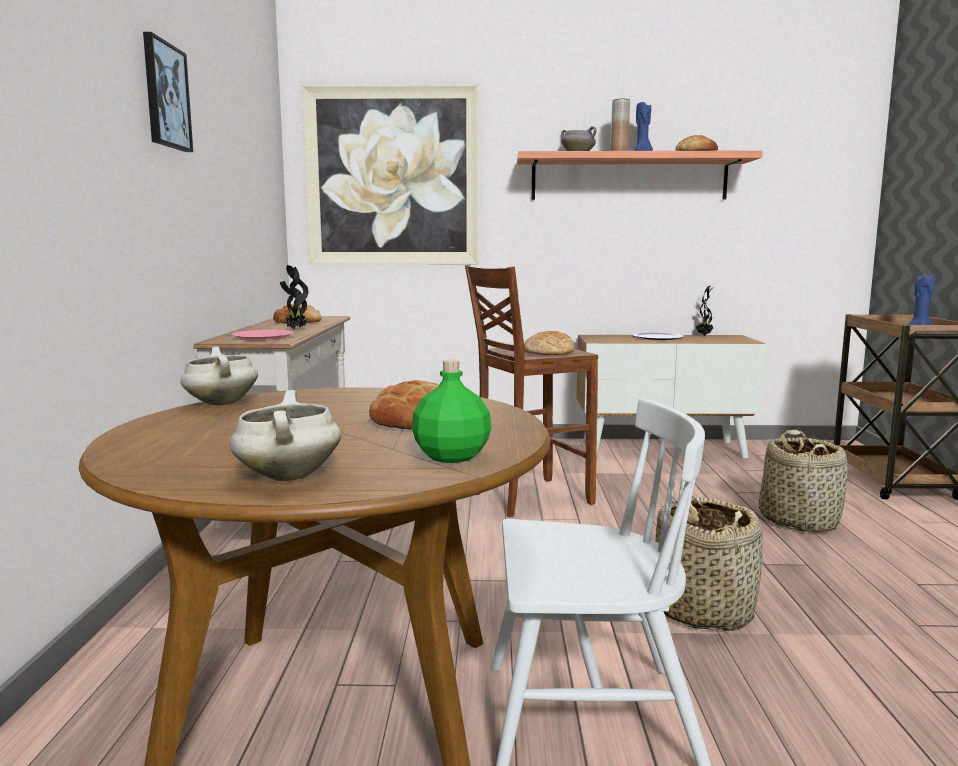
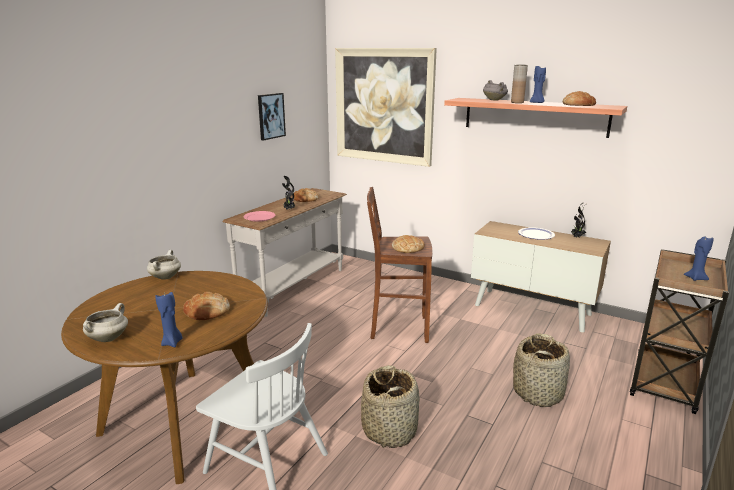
camera: 30 degrees right, 10 degrees up
(165, 96) = (205, 99): picture -> picture (271, 116)
(452, 457) = (172, 343): green bottle -> blue candle

